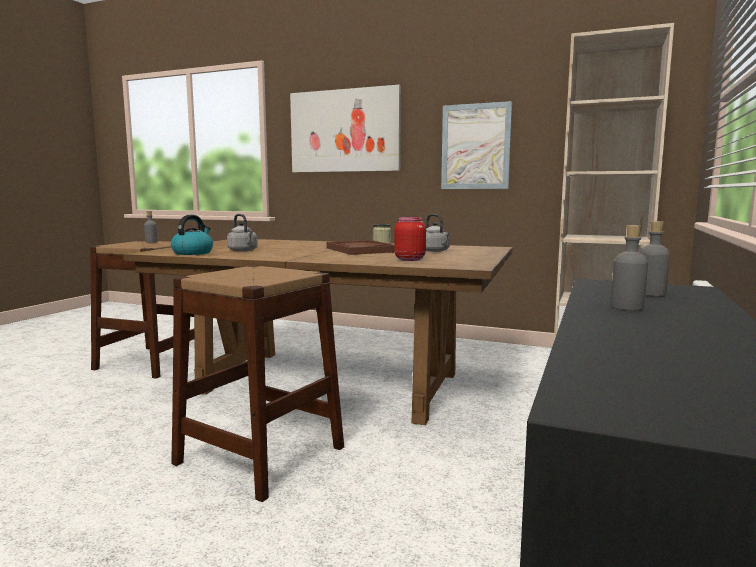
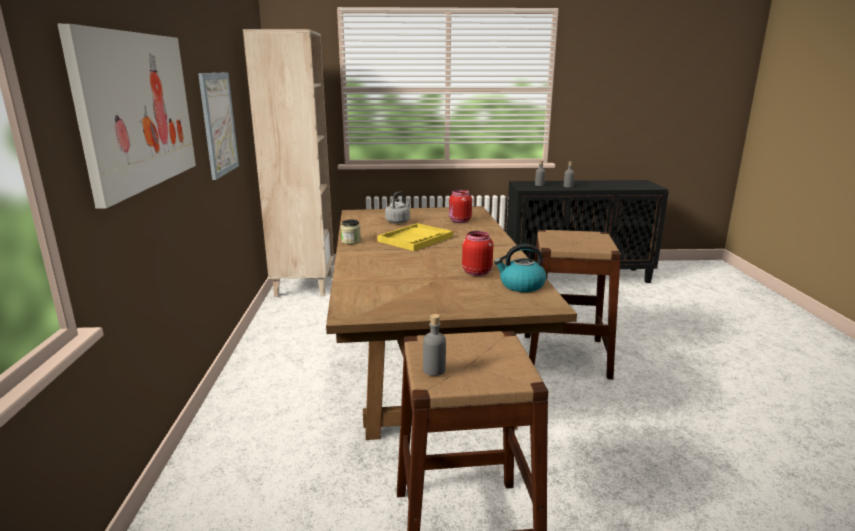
camera: 115 degrees left, 10 degrees up
(243, 251) = (476, 272): grey kettle -> red jar
(361, 250) = (415, 239): brown tray -> yellow tray

